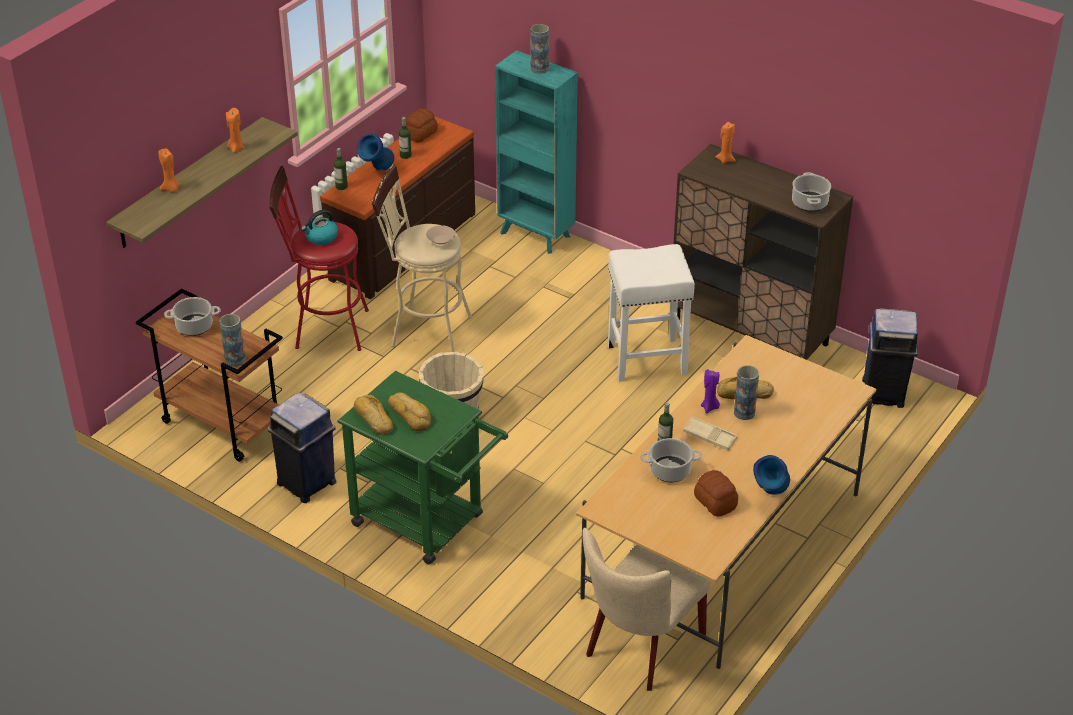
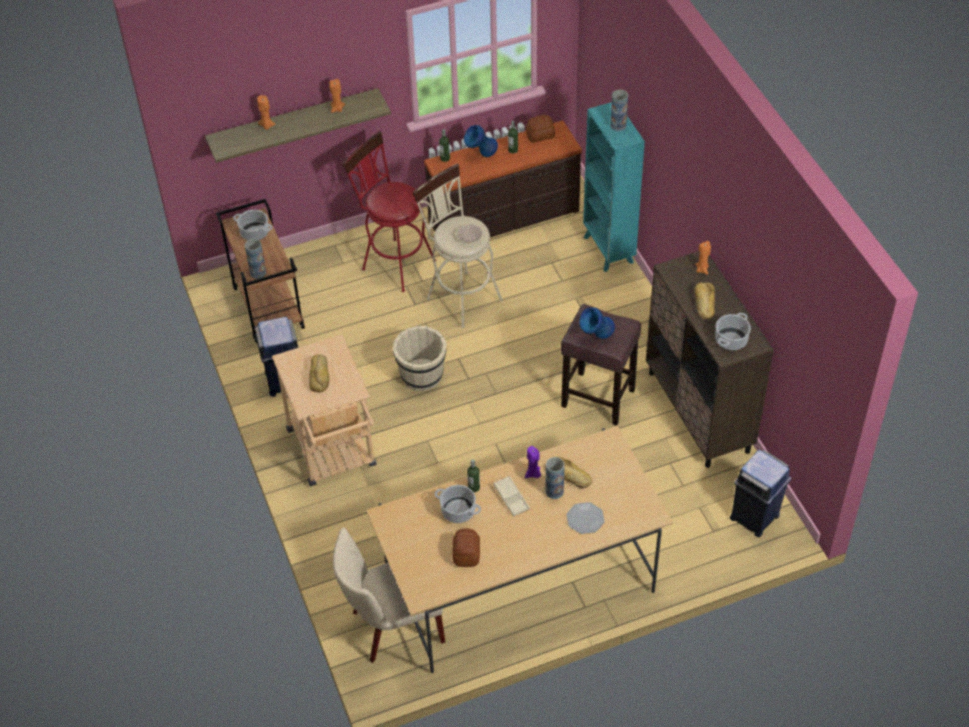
camera: 35 degrees right, 10 degrees up
(321, 237) = (390, 197): kettle -> none
(373, 419) = (293, 366): bread -> bread (704, 303)
(427, 524) = (334, 454): green cart -> beige cart
(645, 360) = (596, 398): white stool -> brown stool
(770, 496) = (509, 569): blue vase -> blue vase (596, 337)
(796, 422) = (585, 519): none -> plate

